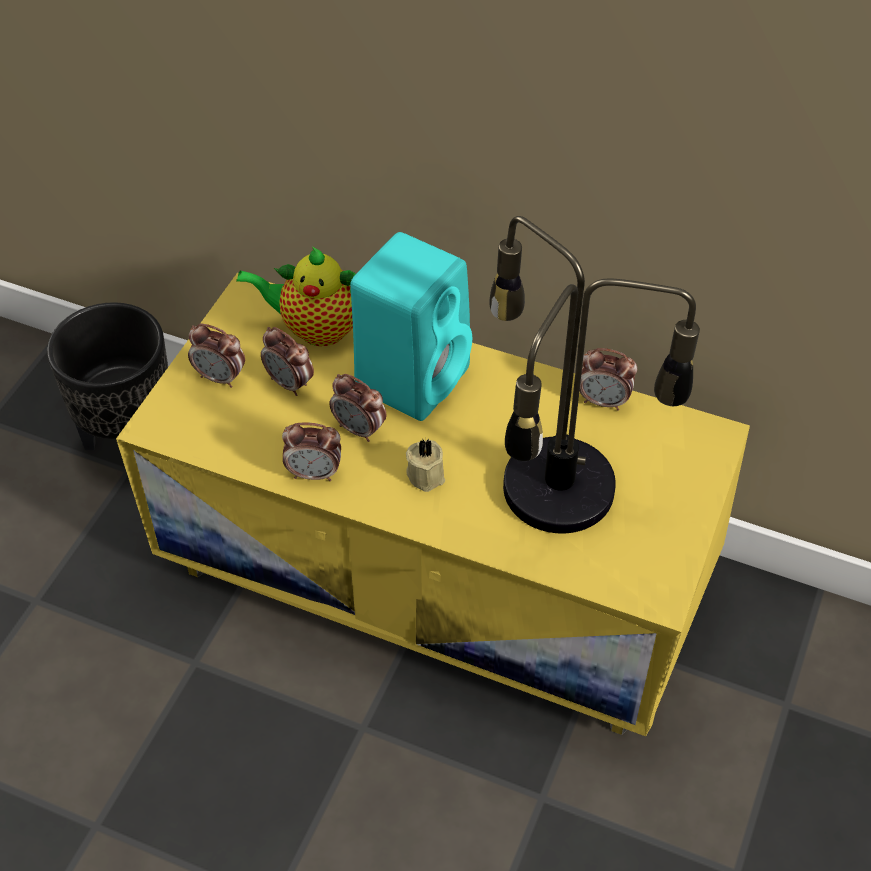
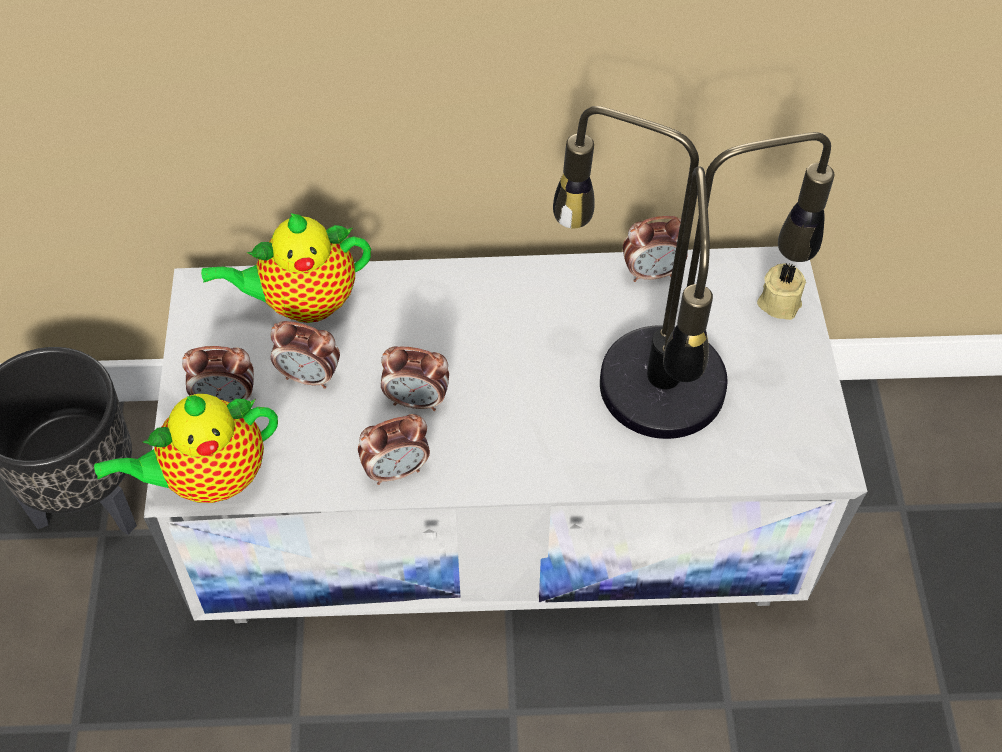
camera: 25 degrees left, 5 degrees up
(176, 428) = (209, 478): none -> teapot
(413, 376) = (441, 318): turquoise speaker -> none
(426, 474) = (518, 423): beige candle -> beige candle (779, 301)
(439, 577) = (505, 516): yellow tv stand -> white tv stand

